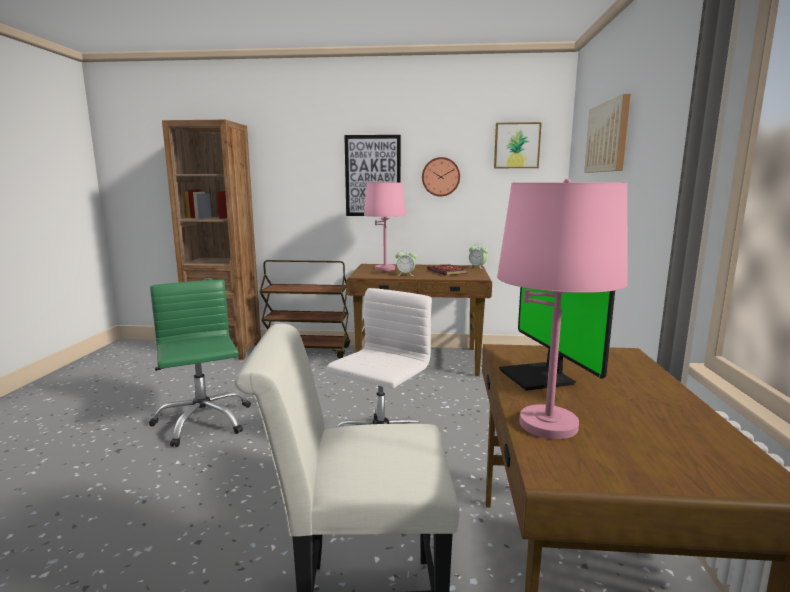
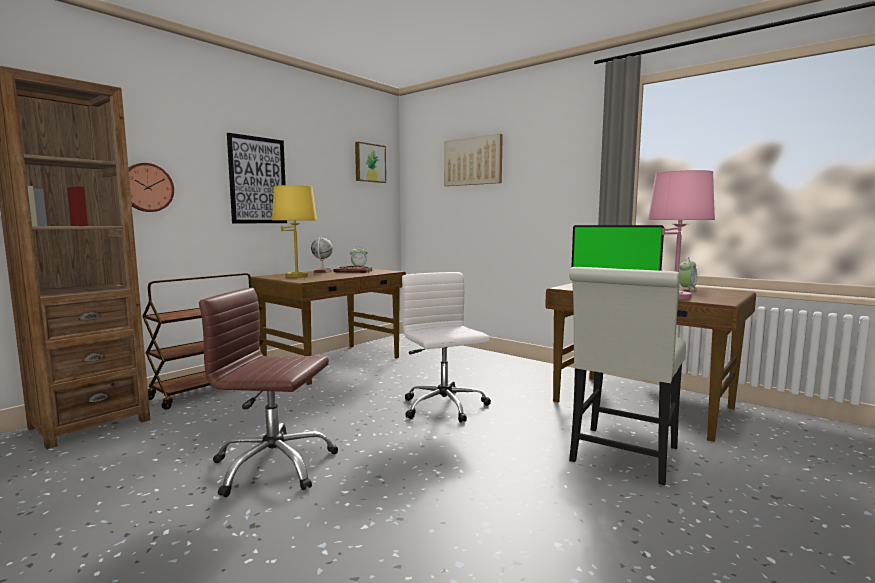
camera: 55 degrees left, 5 degrees down
(202, 421) = (273, 466): green office chair -> brown office chair
(385, 269) = (297, 276): pink table lamp -> yellow table lamp
(405, 274) = (335, 276): alarm clock -> alarm clock (687, 289)
(426, 267) = (322, 271): none -> globe
(440, 177) = (318, 185): wall clock -> wall clock (146, 187)

